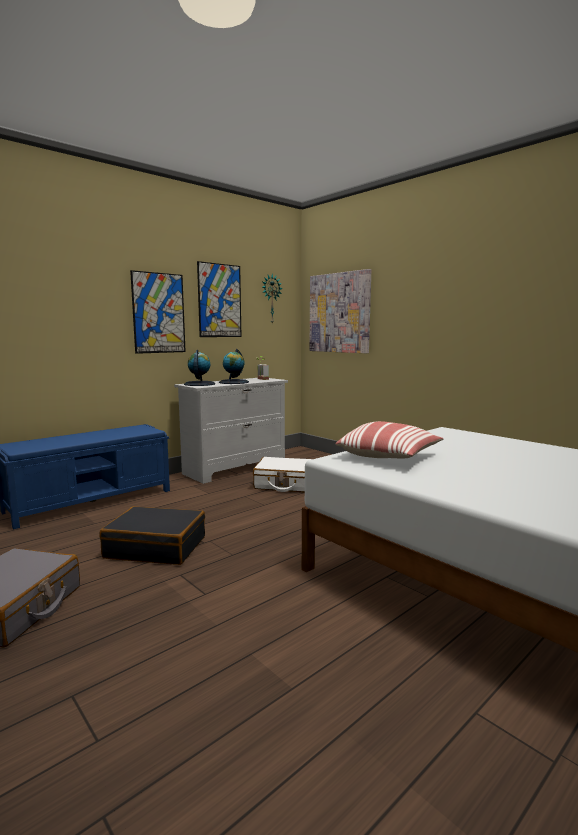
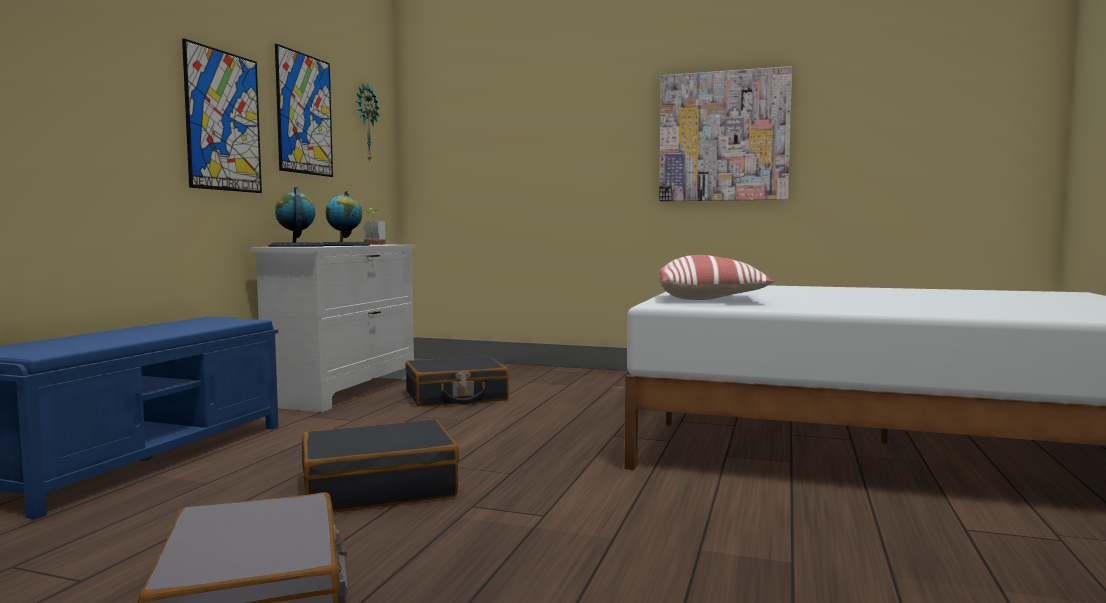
camera: 30 degrees left, 5 degrees down
(286, 484) = (456, 396): white suitcase -> black suitcase
(339, 313) = (473, 149): picture -> picture (723, 137)

